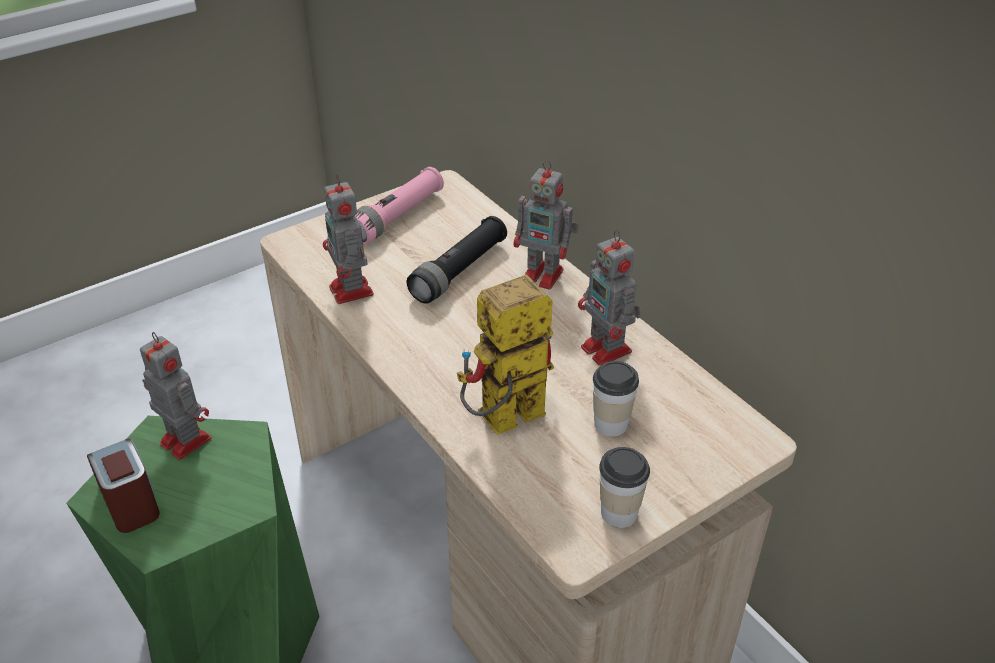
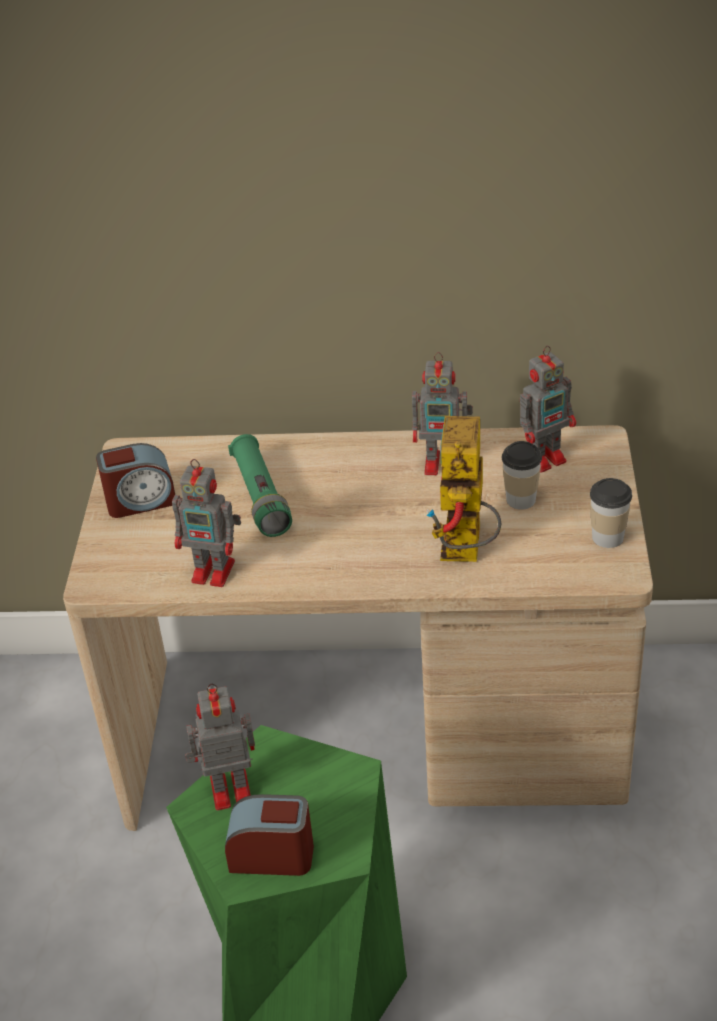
camera: 50 degrees left, 0 degrees up
(397, 217) = (140, 501): pink flashlight -> alarm clock
(459, 271) = (261, 497): black flashlight -> green flashlight
(545, 276) = (321, 453): toy robot -> toy robot (545, 456)

